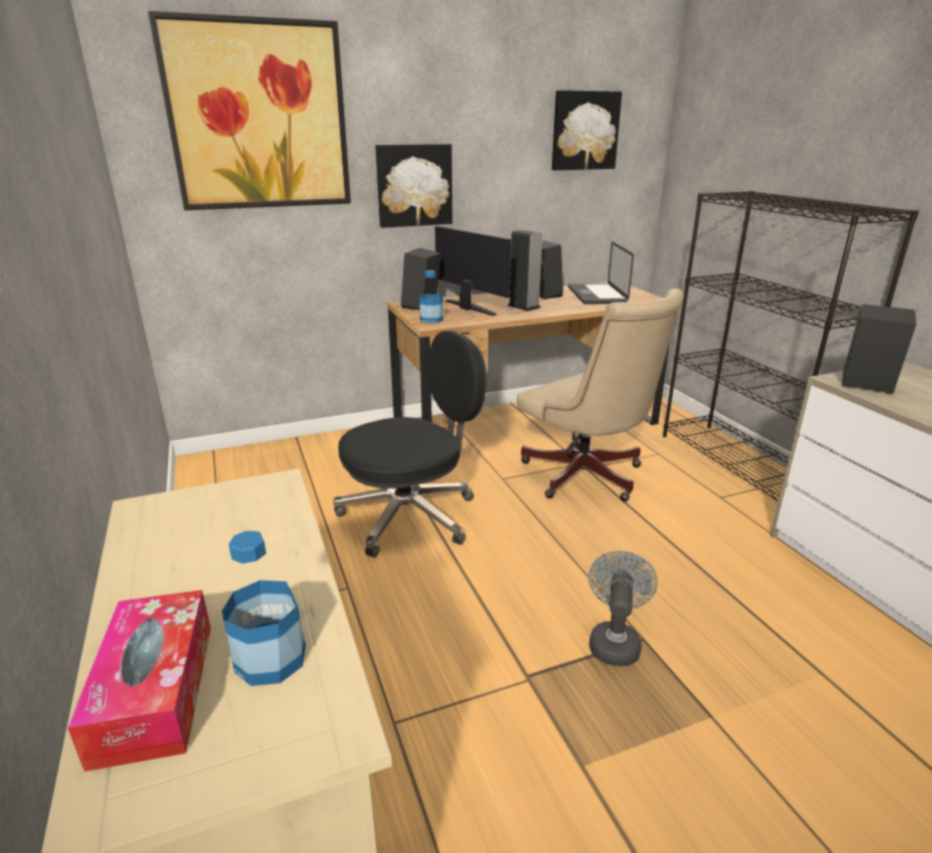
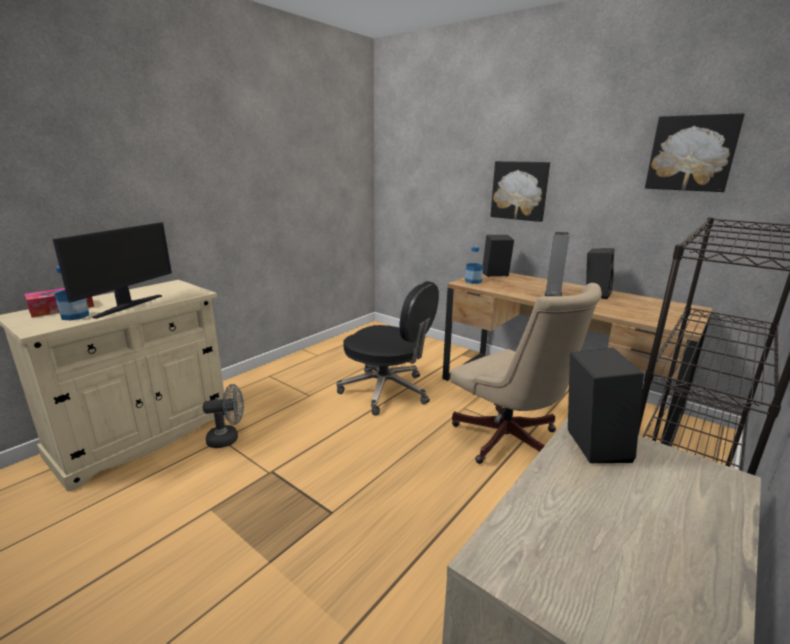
camera: 60 degrees right, 5 degrees down
(259, 117) = (436, 143): picture -> none
(468, 308) = (516, 284): monitor -> monitor (127, 306)
(587, 478) = (510, 442): beige office chair -> beige office chair turned 60 degrees counterclockwise
(596, 295) = (641, 308): laptop -> none
(614, 641) = (321, 499): grey fan -> grey fan (228, 438)

